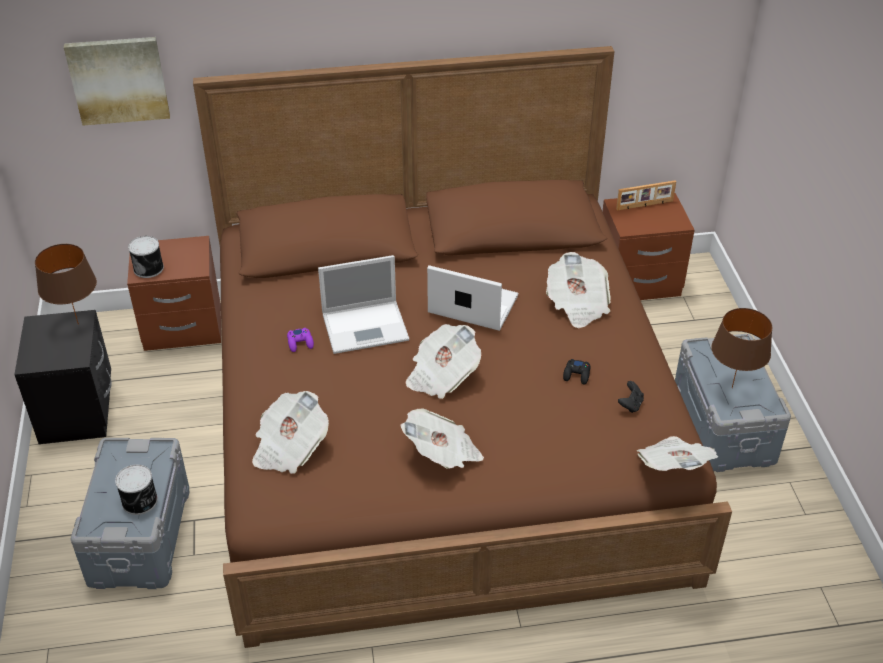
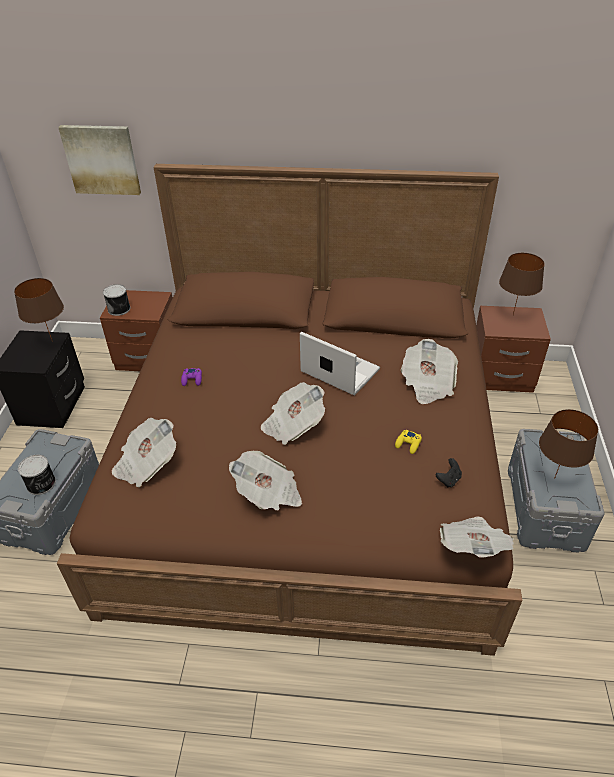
camera: 15 degrees right, 0 degrees up
(367, 326) = (248, 375): laptop -> none
(577, 374) = (408, 444): black game controller -> yellow game controller
(645, 205) = (513, 314): picture frame -> brown table lamp

